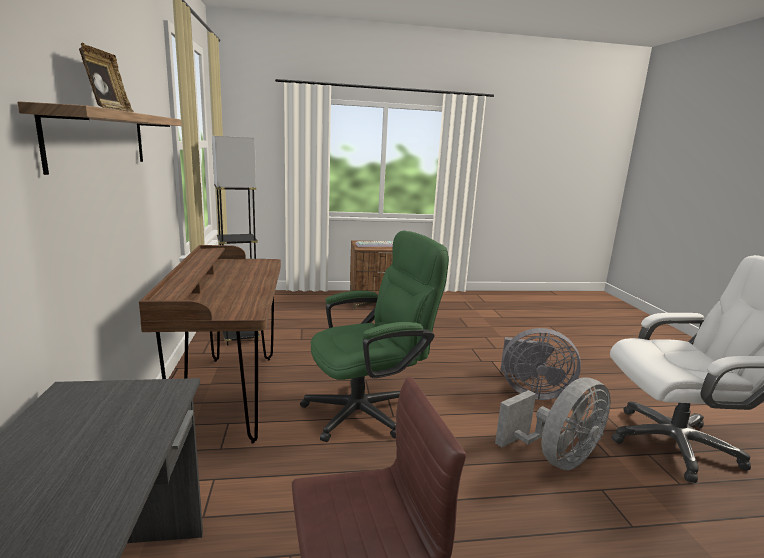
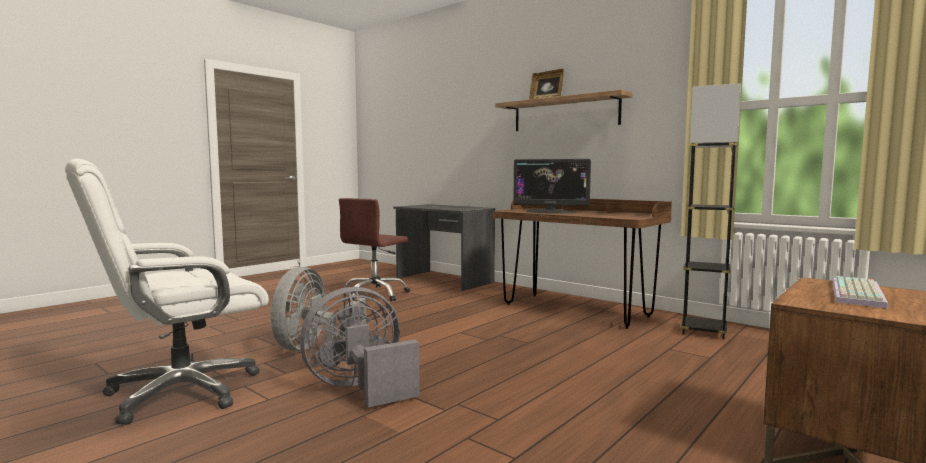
camera: 140 degrees right, 10 degrees down
(246, 290) = (550, 212): none -> monitor
(369, 410) = (482, 329): green office chair -> none

